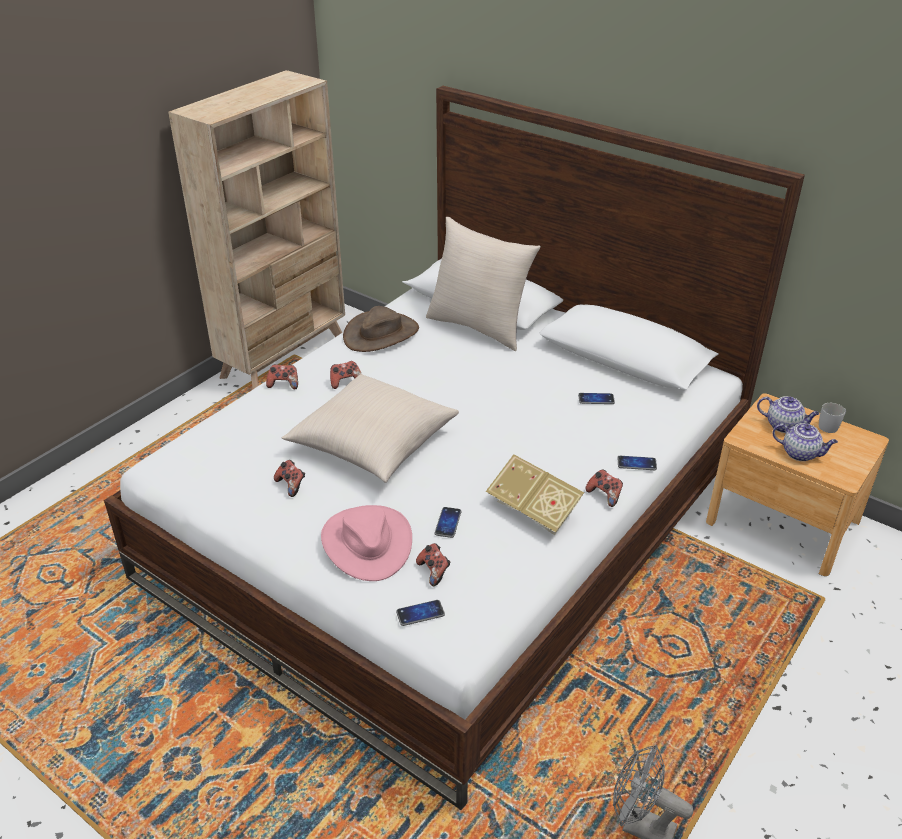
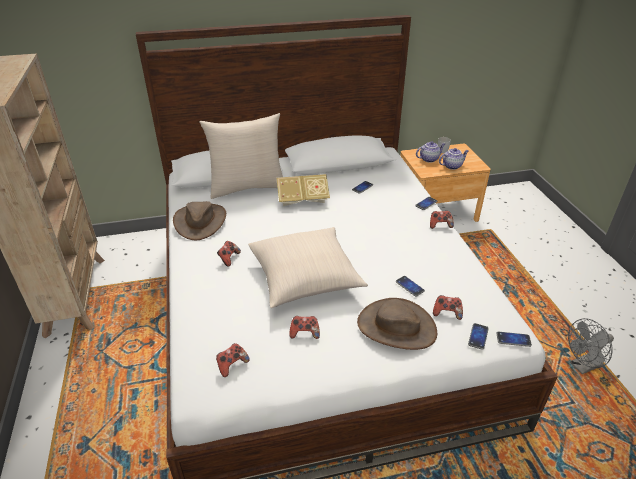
camera: 50 degrees left, 0 degrees up
(284, 384) = (192, 285): game controller -> game controller (232, 365)
(367, 543) = (396, 327): pink hat -> brown hat
(448, 646) = (513, 339): none -> phone
(534, 510) = (430, 251): book -> book (303, 200)

